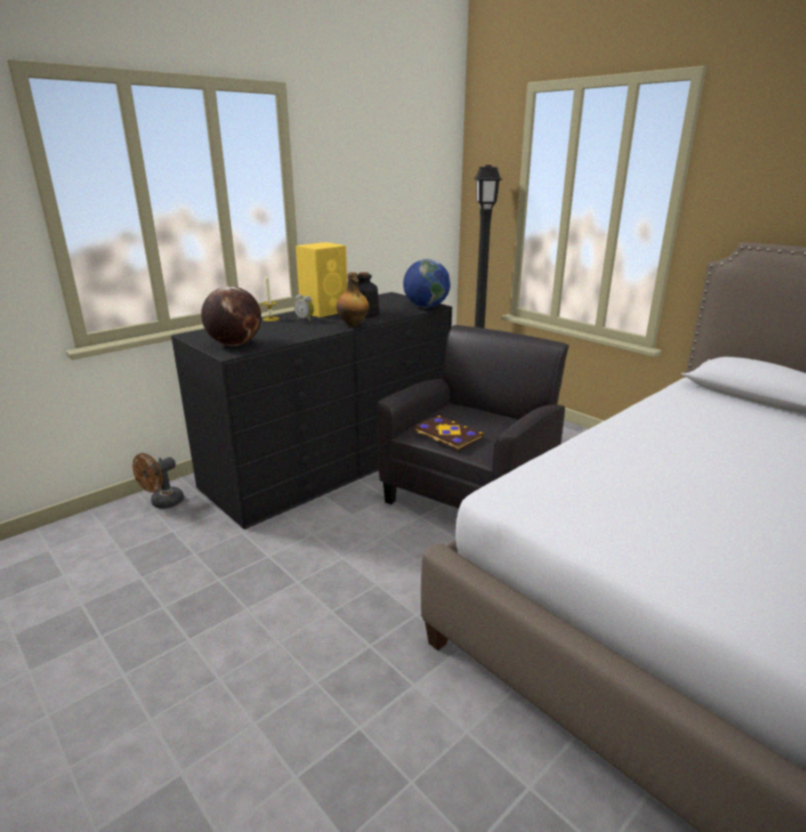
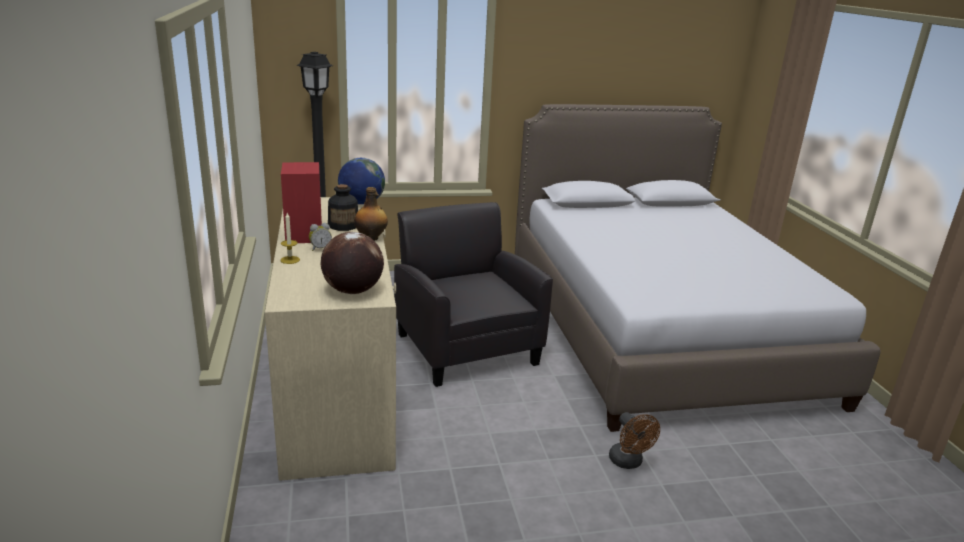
camera: 60 degrees left, 0 degrees up
(163, 503) = (282, 511): brown fan -> brown fan (628, 462)
(325, 311) = (304, 235): yellow speaker -> red speaker
(332, 462) = (337, 388): black dresser -> beige dresser
(447, 435) = (479, 302): book -> none

